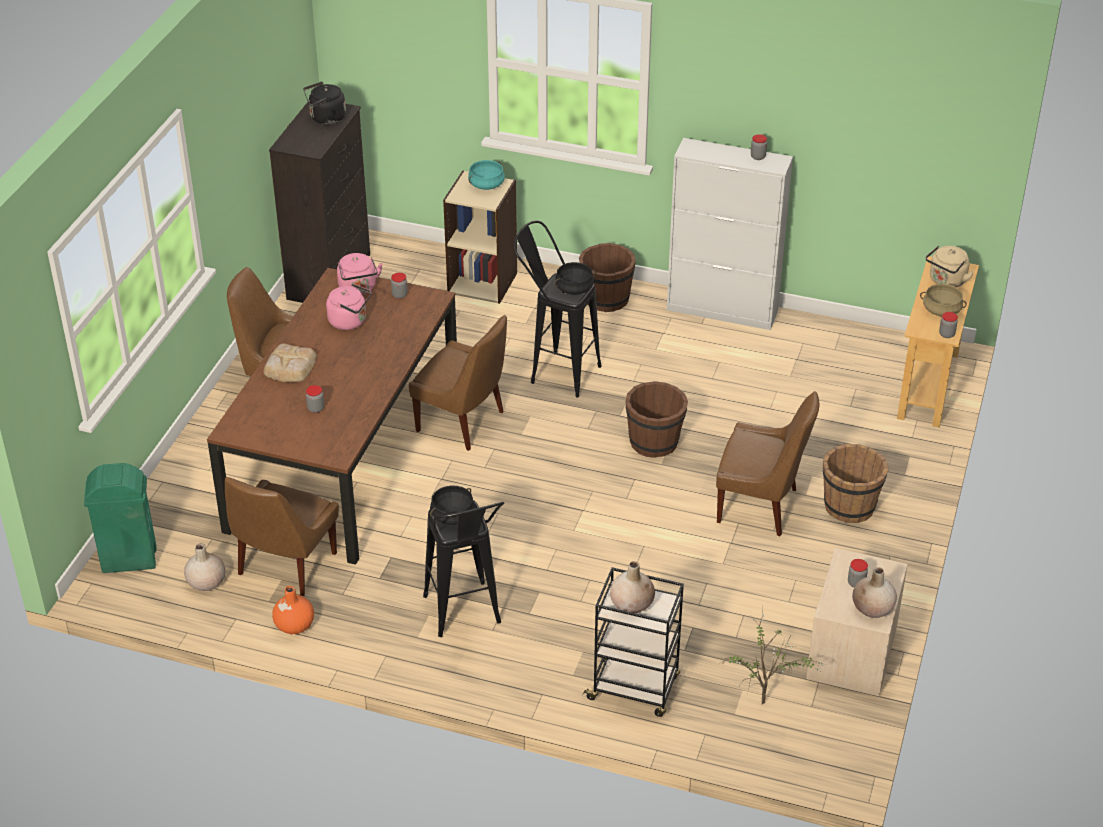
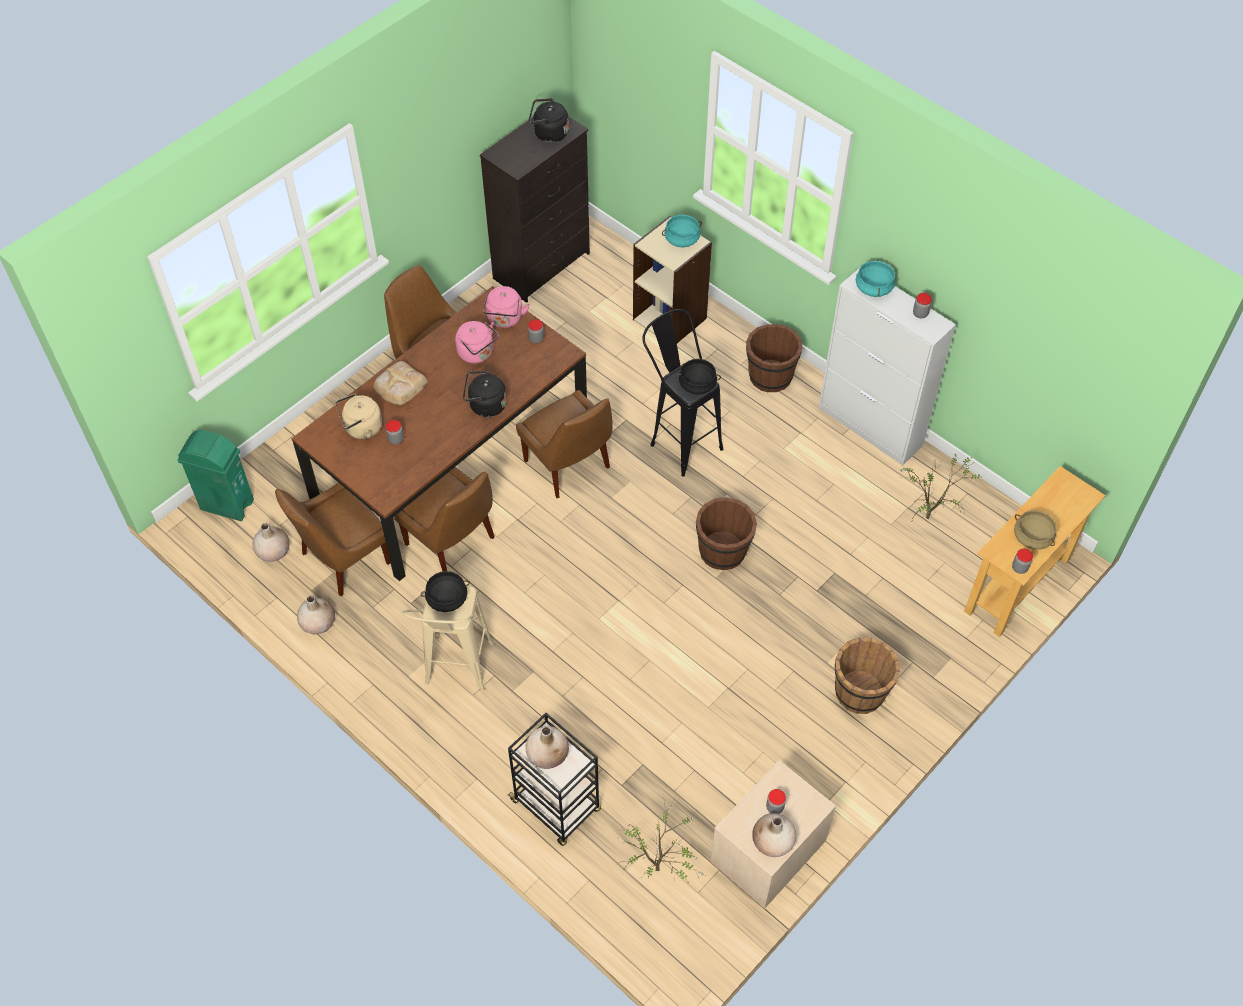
camera: 25 degrees right, 15 degrees up
(294, 625) = (318, 623): orange vase -> beige vase
(386, 358) = (485, 406): none -> black kettle
(465, 618) = (457, 674): black stool -> beige stool
(705, 150) = (874, 288): none -> turquoise cooking pot
(760, 506) = (778, 659): brown chair -> brown chair (452, 543)
(819, 360) = (929, 516): none -> potted plant
(946, 281) = (1059, 504): beige kettle -> beige kettle (361, 428)

